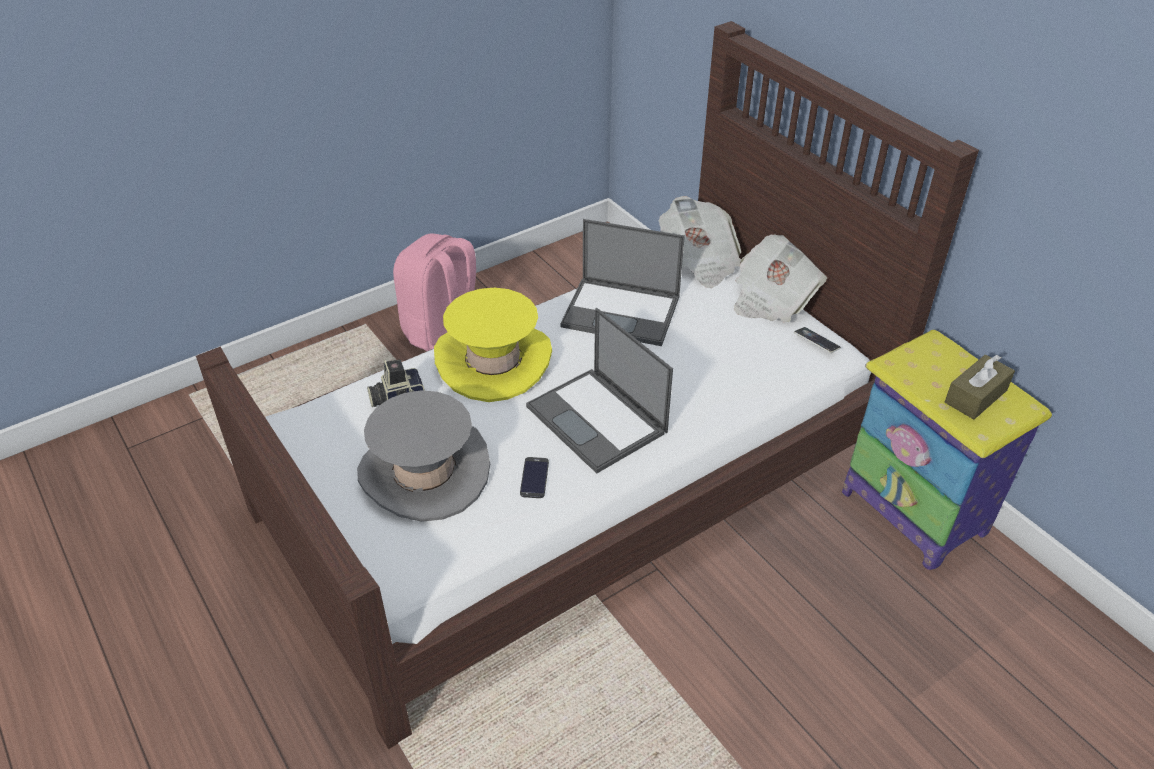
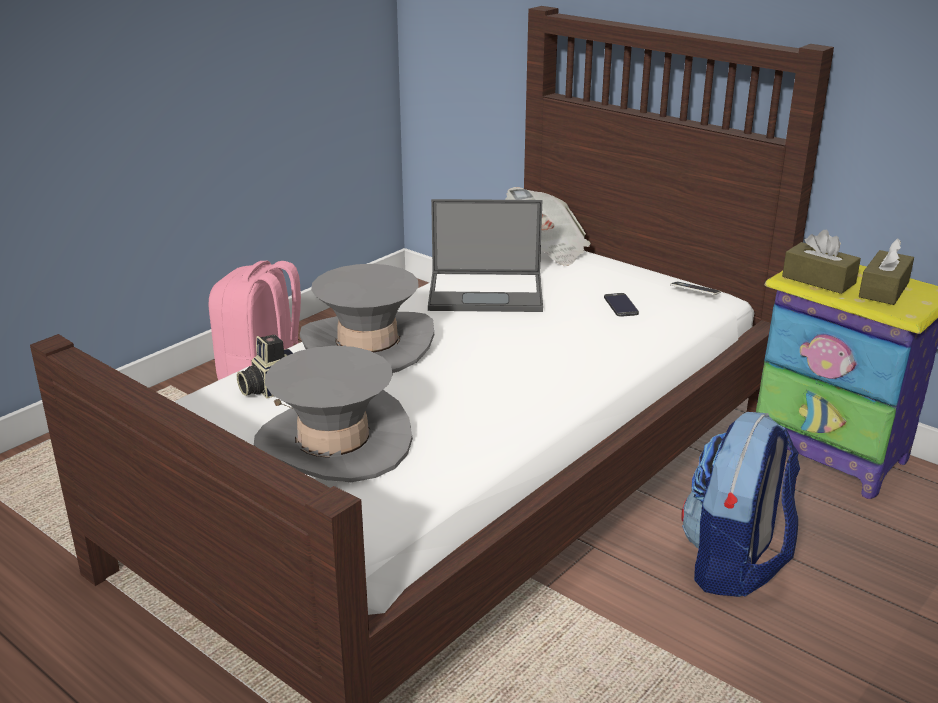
camera: 15 degrees left, 15 degrees down
(493, 361) = (368, 344): yellow hat -> grey hat
(534, 478) = (463, 429): phone -> phone (621, 305)
(598, 420) = (508, 374): laptop -> none
(771, 614) = (734, 564): none -> backpack
(773, 298) = (633, 266): newspaper -> none
(917, 372) = (818, 280): none -> brown tissue box

